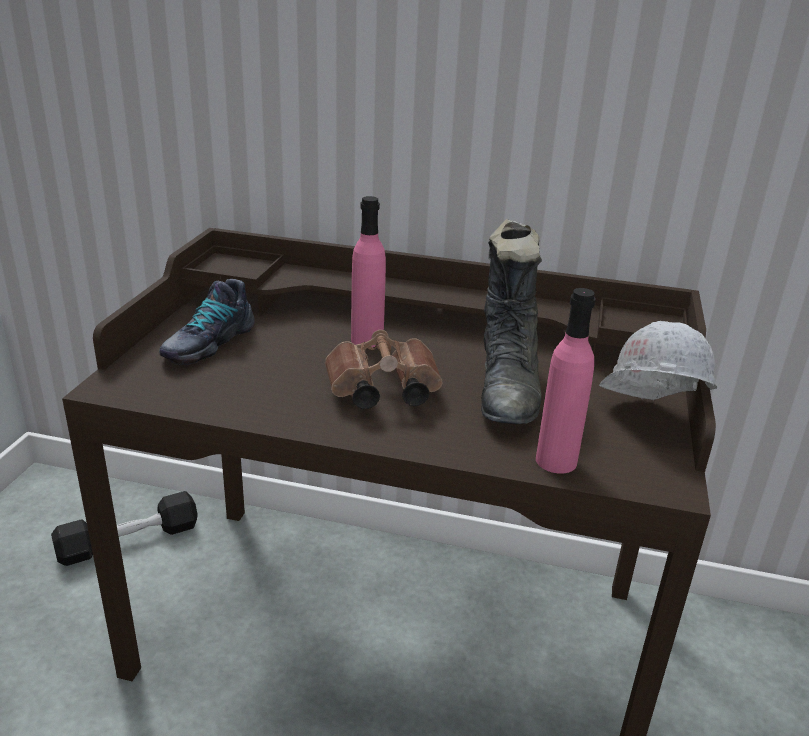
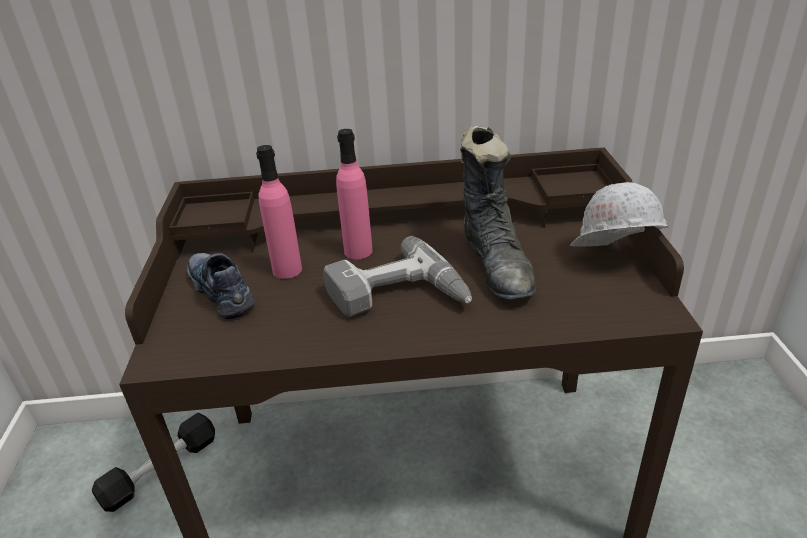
camera: 15 degrees left, 5 degrees up
(207, 343) = (222, 291): shoe -> shoe turned 135 degrees clockwise
(380, 393) = (399, 297): brown binoculars -> power drill
(556, 461) = (570, 319): pink bottle -> pink bottle (287, 270)

